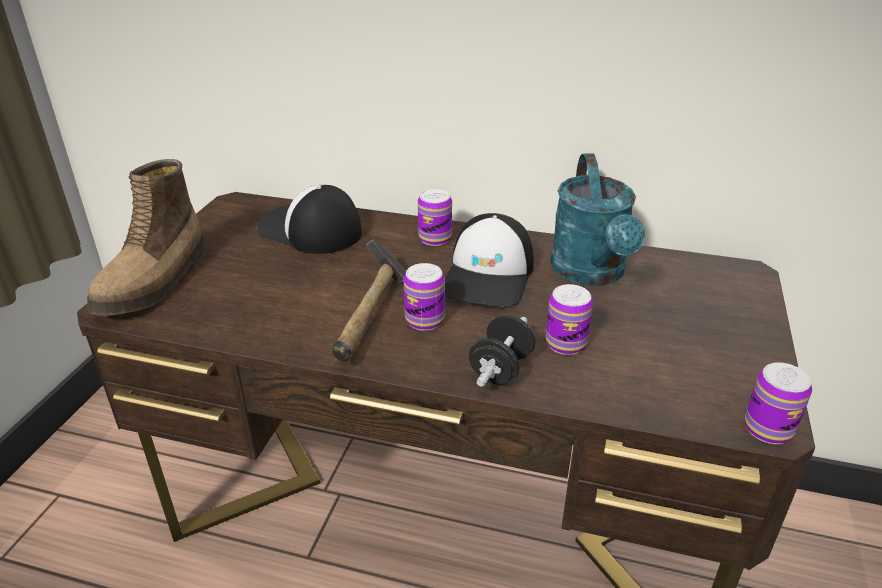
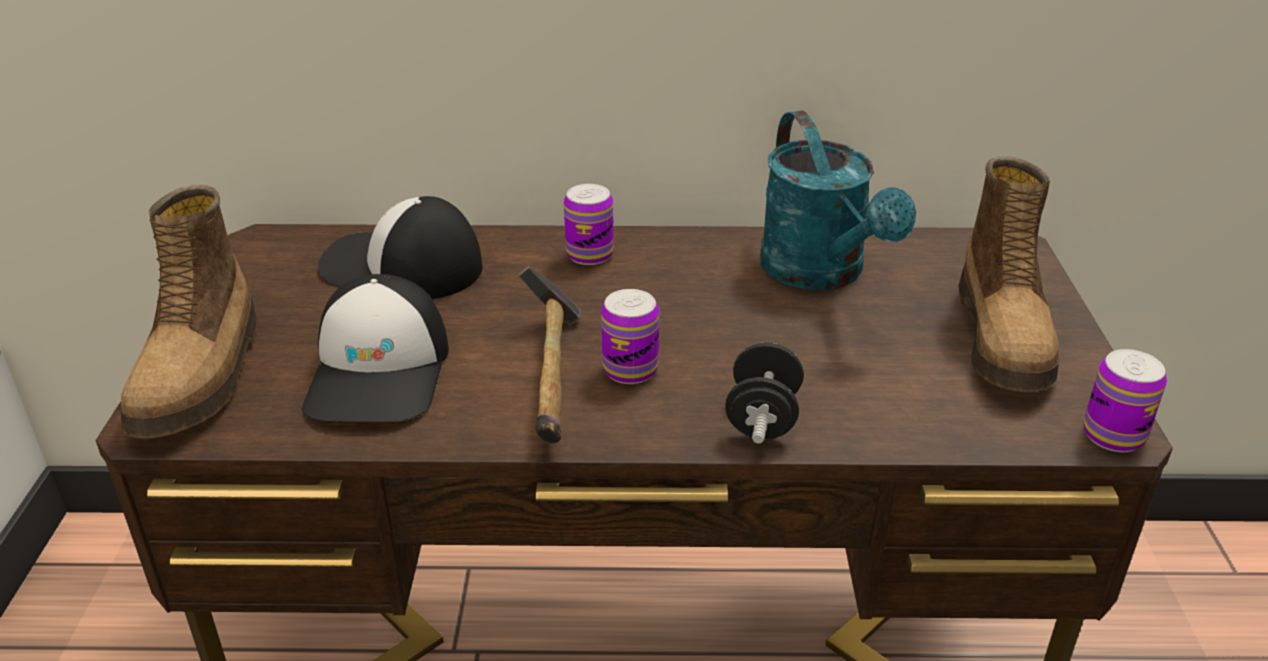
camera: 15 degrees left, 0 degrees up
(489, 276) = (689, 297): cap -> cap (380, 373)
(565, 343) = (829, 371): can -> none
(711, 340) = (1004, 338): none -> boot

